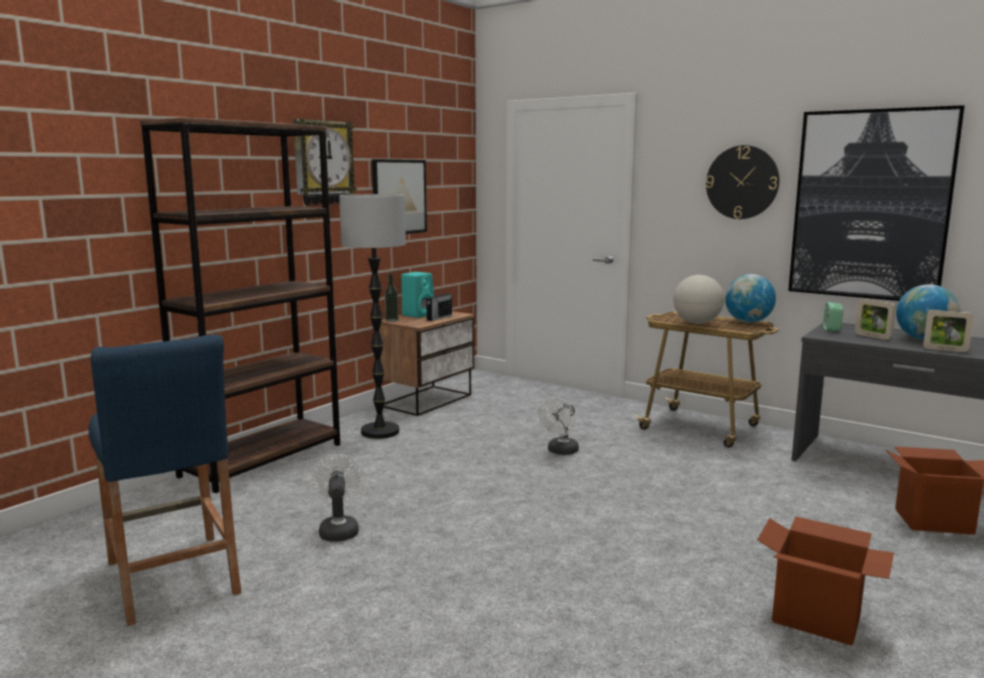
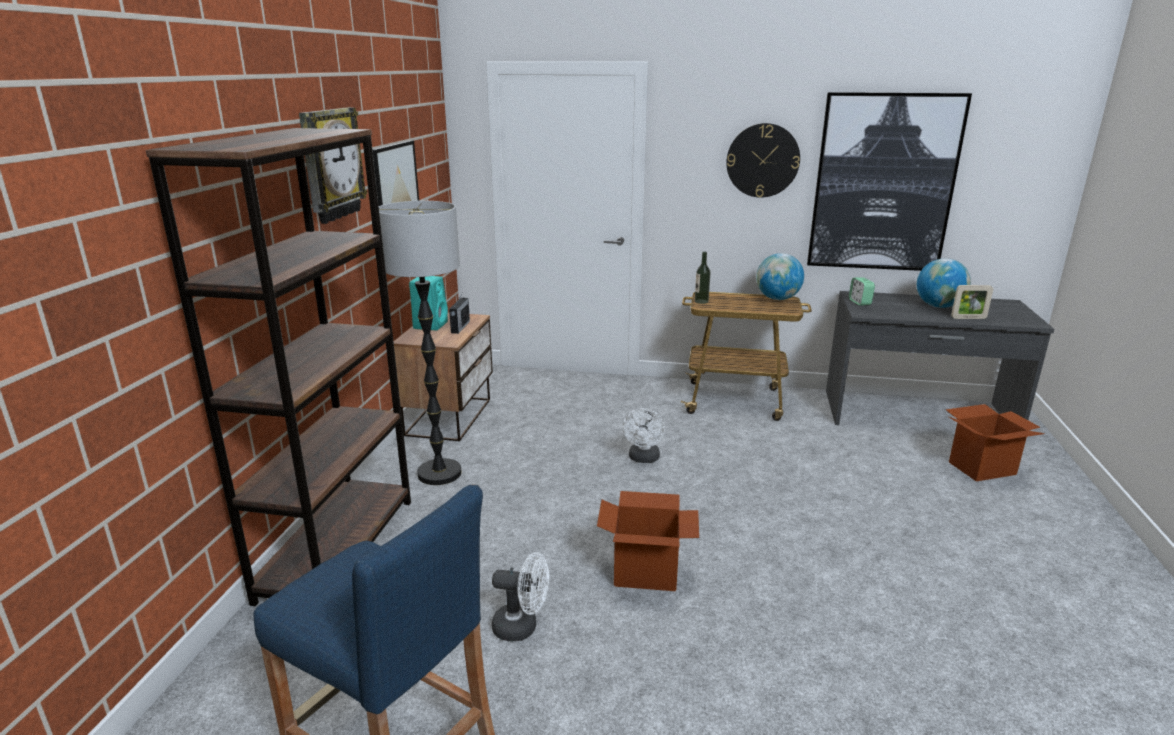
camera: 25 degrees left, 10 degrees up
(338, 530) = (522, 627): white fan -> white fan turned 135 degrees clockwise
(392, 320) = (411, 339): bottle -> bottle (701, 301)
(696, 323) = (739, 307): globe -> none
(817, 619) = (999, 598): cardboard box -> cardboard box (646, 573)
(872, 336) = (900, 308): picture frame -> none

